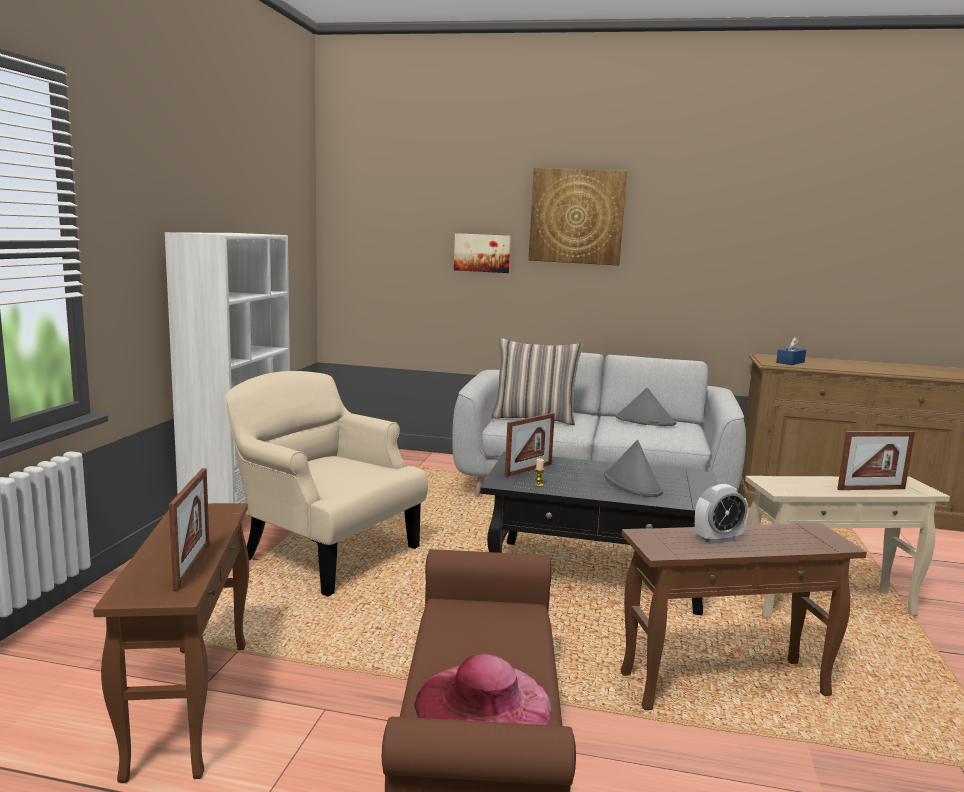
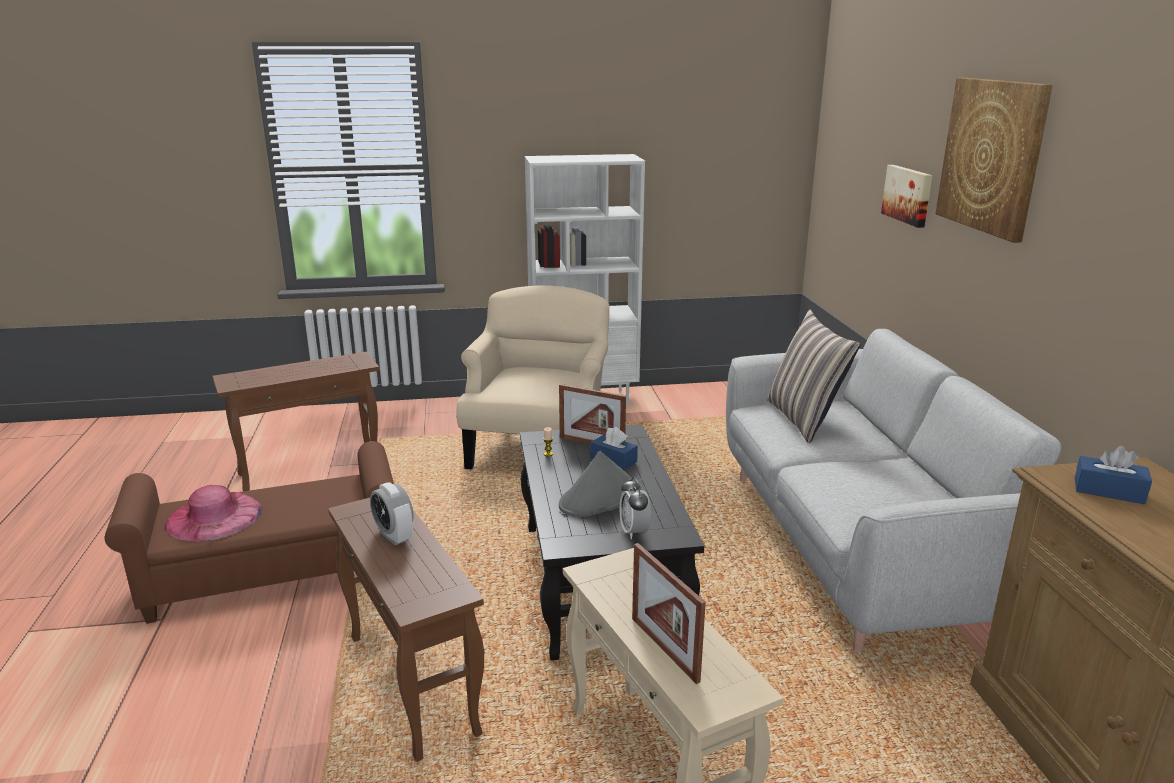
camera: 70 degrees right, 10 degrees up
(192, 566) = (269, 379): picture frame -> none
(566, 469) = (613, 460): none -> blue tissue box
(645, 421) = (901, 481): grey hat -> none
(691, 484) = (634, 532): none -> alarm clock

